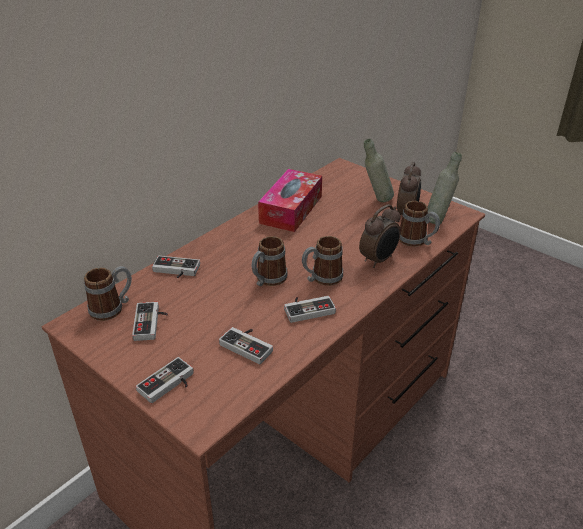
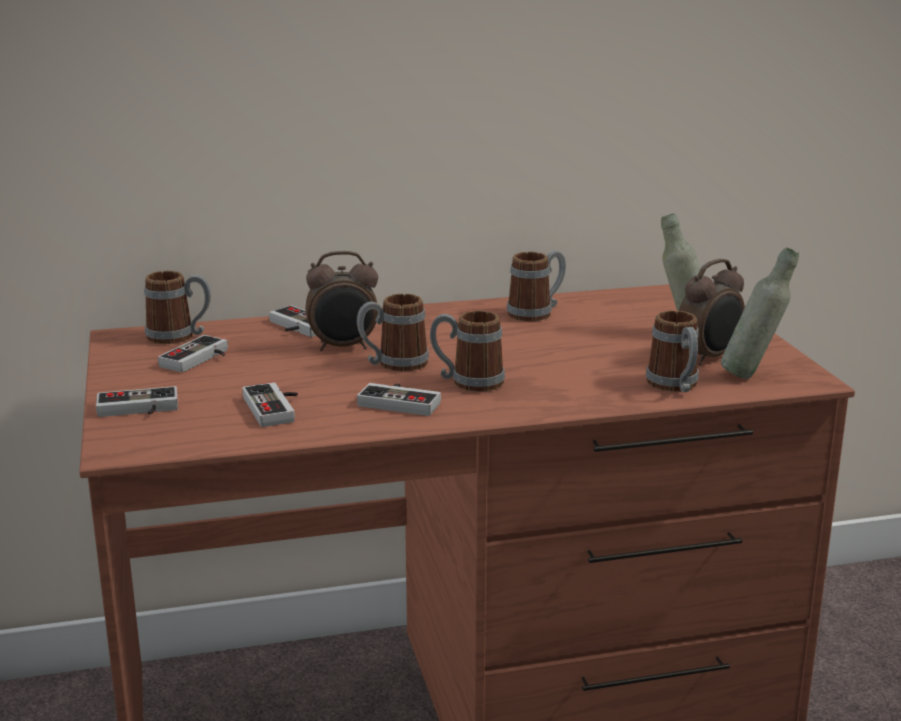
camera: 35 degrees right, 15 degrees down
(291, 209) = (536, 312): tissue box -> mug
(379, 260) = (581, 388): alarm clock -> alarm clock (343, 347)

